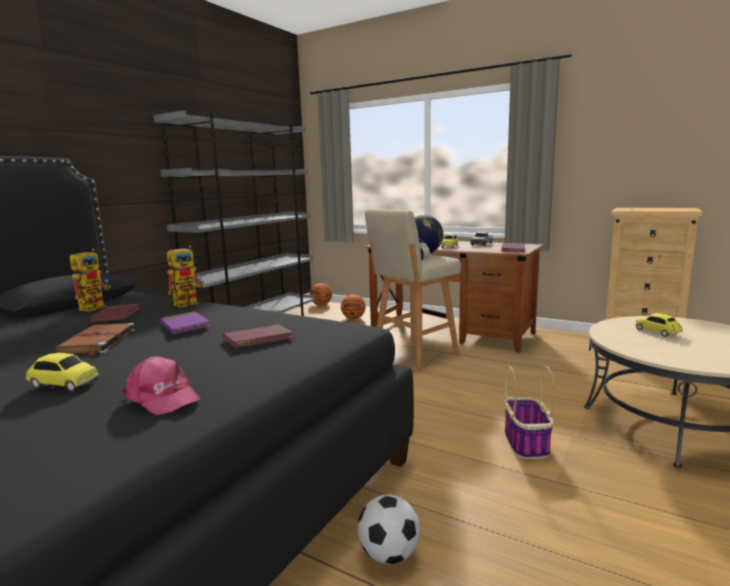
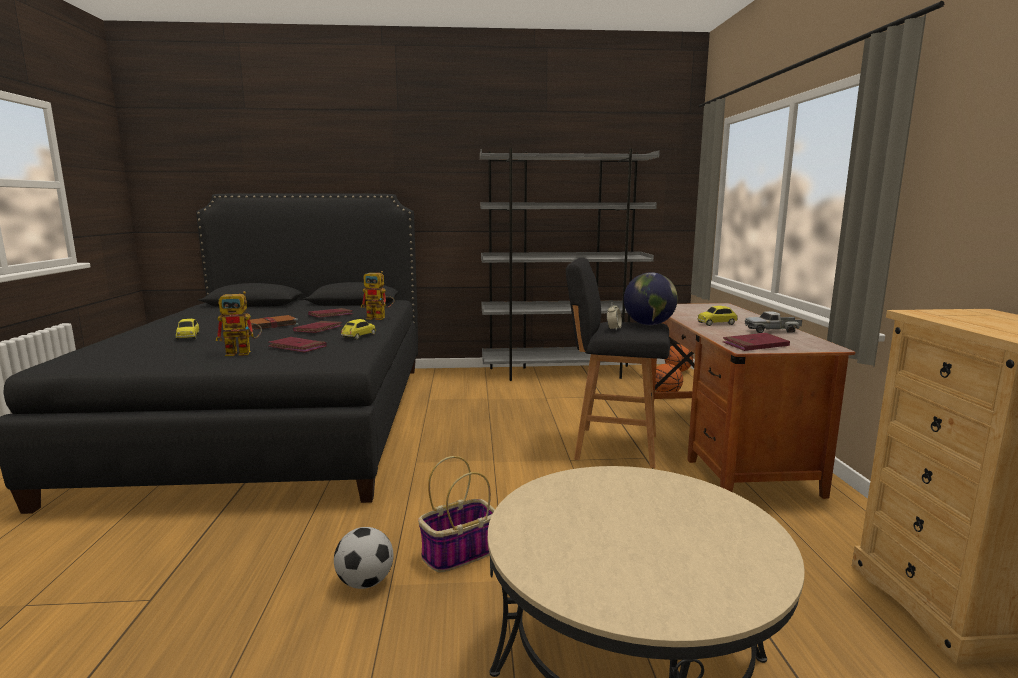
camera: 55 degrees right, 0 degrees up
(95, 307) = (349, 307): toy robot -> toy robot (244, 352)
(162, 397) = (173, 354): pink cap -> none
(185, 326) = (318, 329): purple book -> red book
(389, 555) = (238, 529): football -> football (365, 582)
(413, 354) = (612, 446): beige stool -> black stool
(657, 332) = (649, 509): toy car -> toy car (358, 336)

